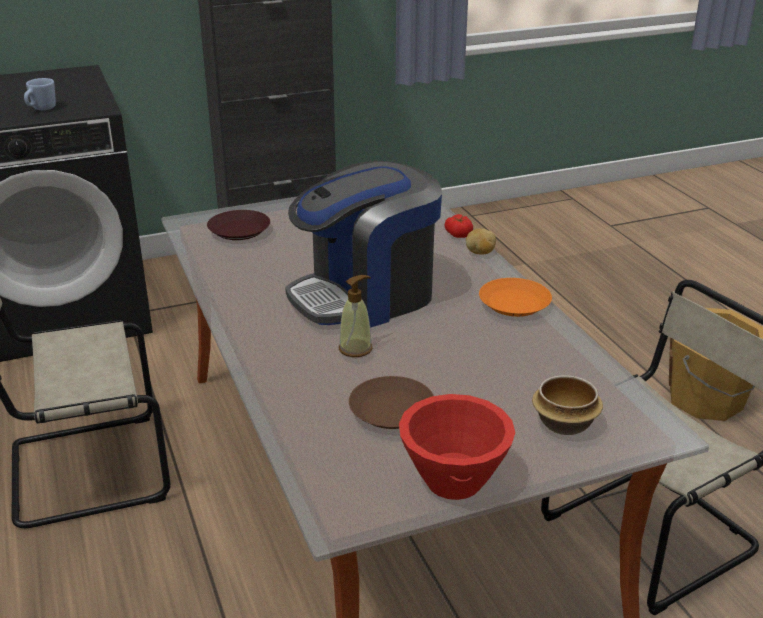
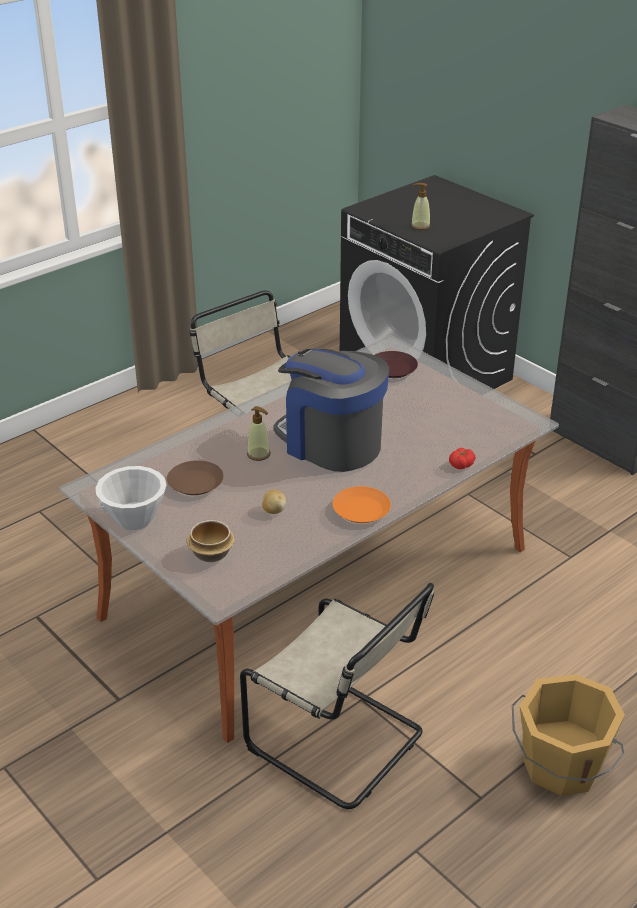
camera: 70 degrees right, 5 degrees up
(41, 109) = (420, 226): blue mug -> soap dispenser
(455, 480) = (135, 519): red bowl -> white bowl
(480, 253) = (434, 480): potato -> potato (273, 510)

